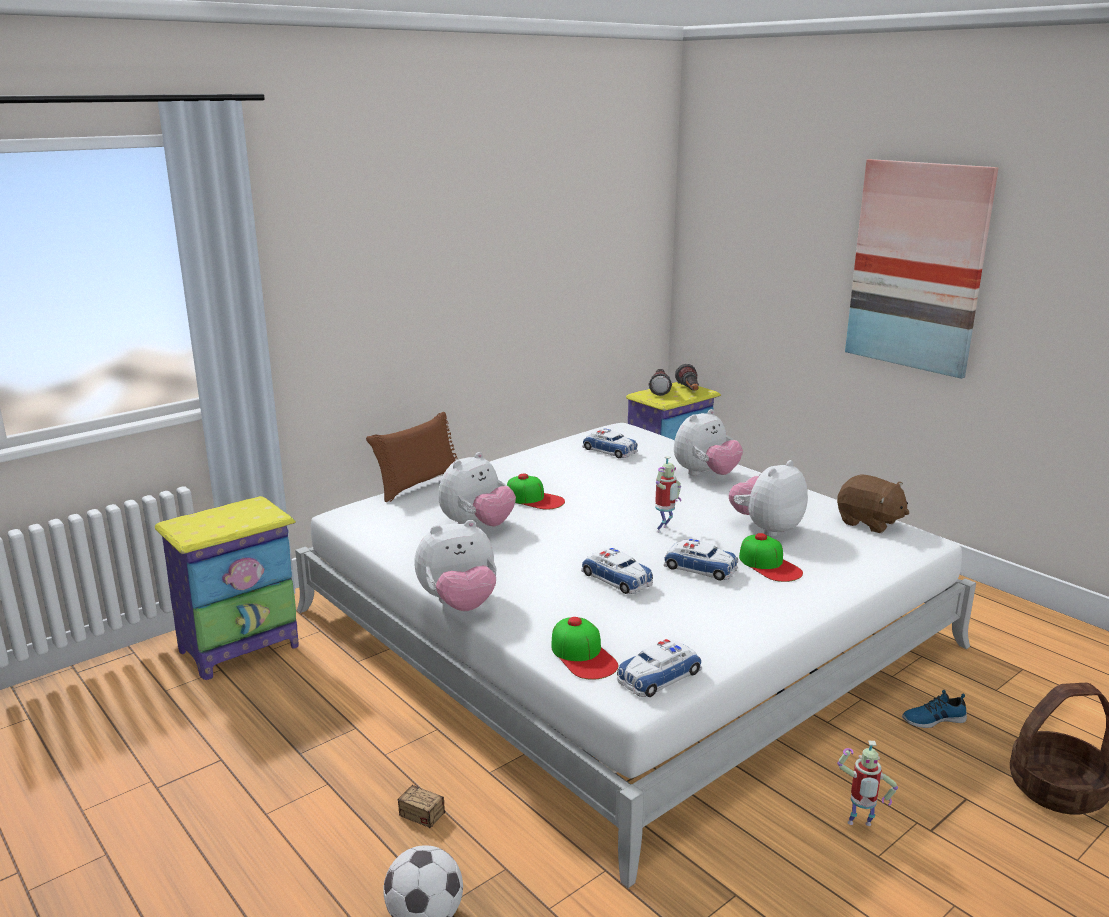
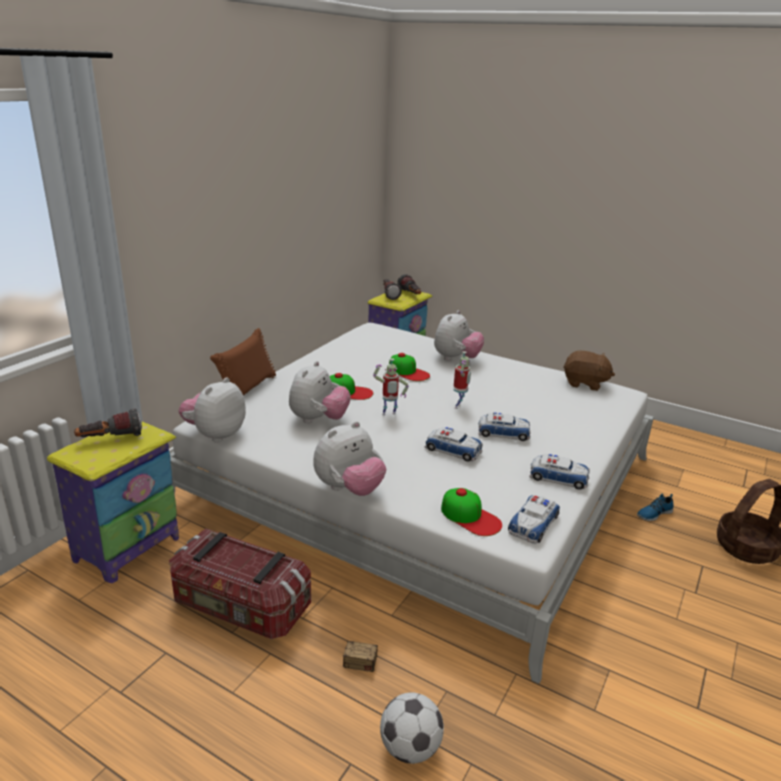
camera: 20 degrees left, 5 degrees up
(225, 515) = (110, 439): none -> flashlight
(323, 729) = (240, 607): none -> storage box
(610, 450) = (378, 346): toy car -> toy car (558, 477)
(766, 528) = (524, 396): plush toy -> plush toy (215, 435)
(769, 565) = (546, 424): cap -> cap (408, 372)
(859, 826) = (654, 599): toy robot -> toy robot (389, 415)
(917, 266) = (586, 199): picture -> none

